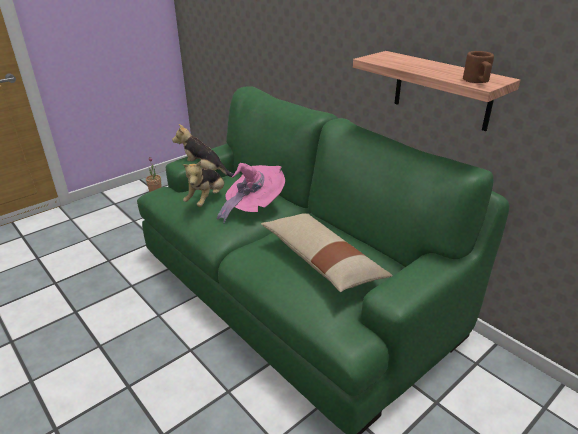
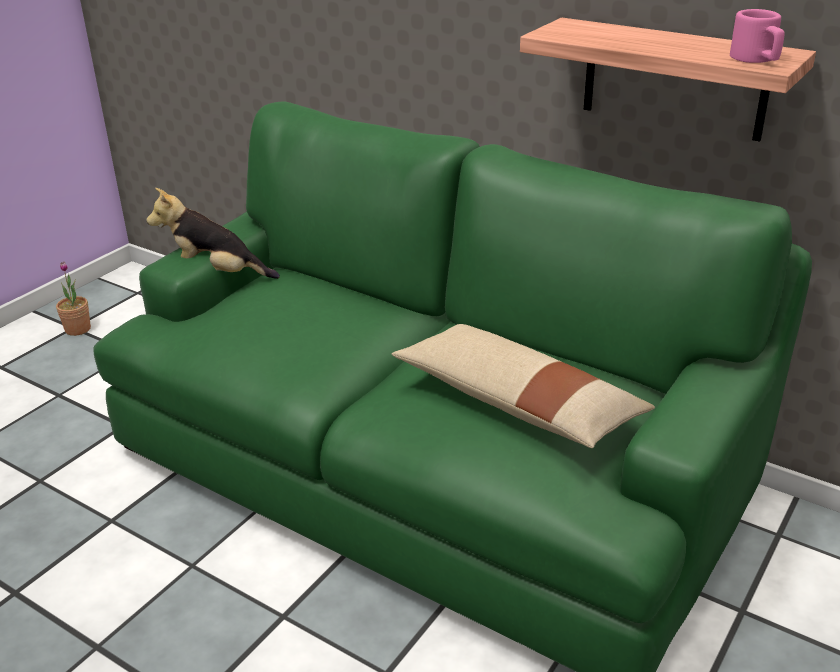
camera: 15 degrees left, 0 degrees up
(207, 200) = (250, 327): plush toy -> none
(253, 207) = (345, 329): pink hat -> none
(477, 81) = (756, 60): brown mug -> pink mug

